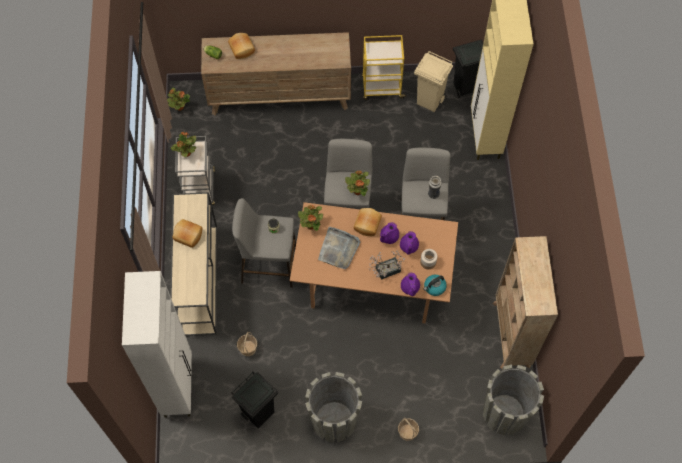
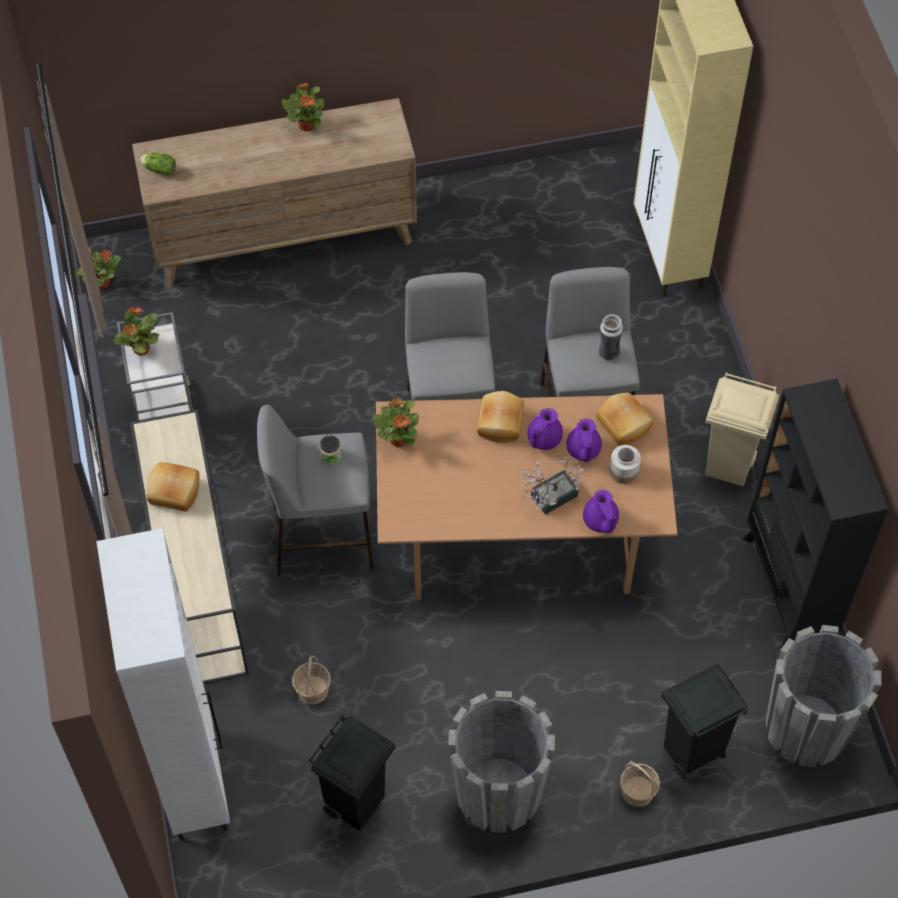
camera: 10 degrees left, 5 degrees down
(242, 49) = (211, 152): bread -> bread (624, 424)
(338, 249) = (457, 474): grey tray -> none
(357, 191) = (471, 367): potted plant -> potted plant (306, 125)
(382, 88) = (467, 198): yellow cart -> none
(430, 101) = (557, 209): beige trash can -> beige trash can (729, 466)
(434, 287) = (644, 513): kettle -> none
(465, 88) = (616, 177): black trash can -> black trash can (691, 753)
(511, 334) = (788, 588): beige bookcase -> black bookcase

